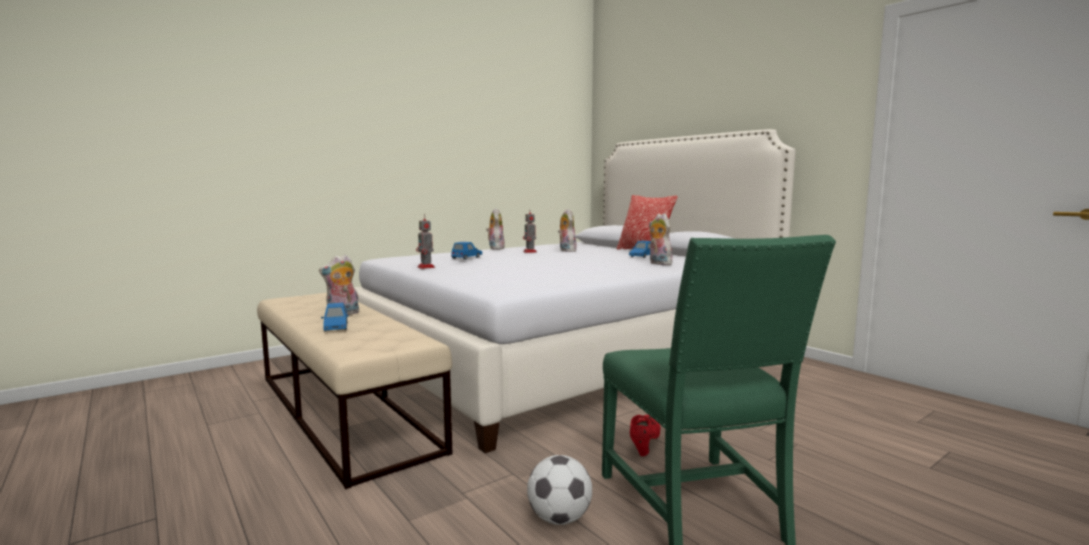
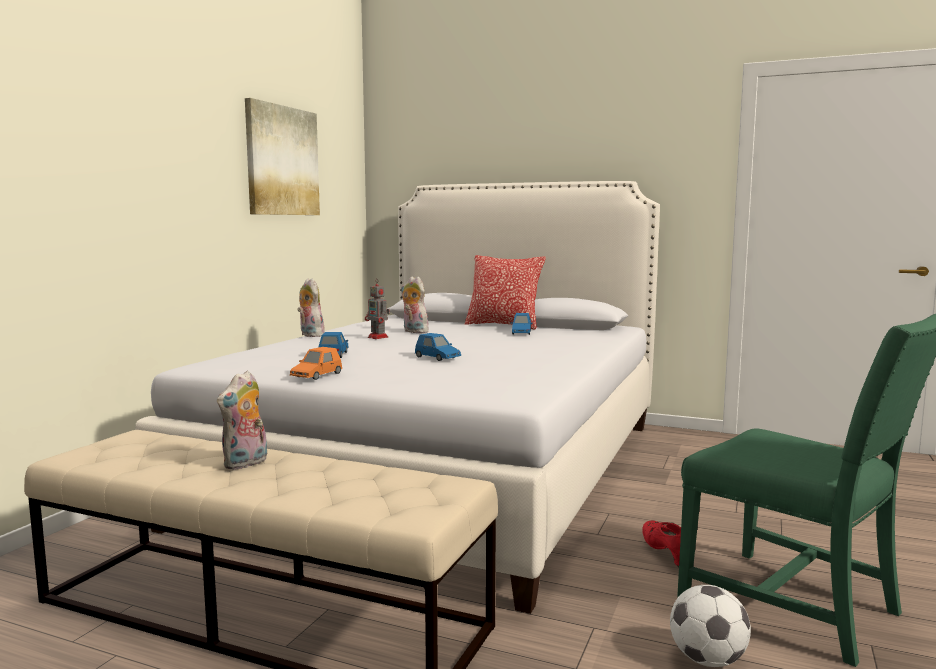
camera: 30 degrees left, 0 degrees up
(336, 327) = (291, 485): blue toy car -> blue toy car (437, 358)
(426, 267) = (316, 375): toy robot -> orange toy car
(507, 128) = (282, 161): none -> picture
(658, 263) = (565, 341): plush toy -> none

